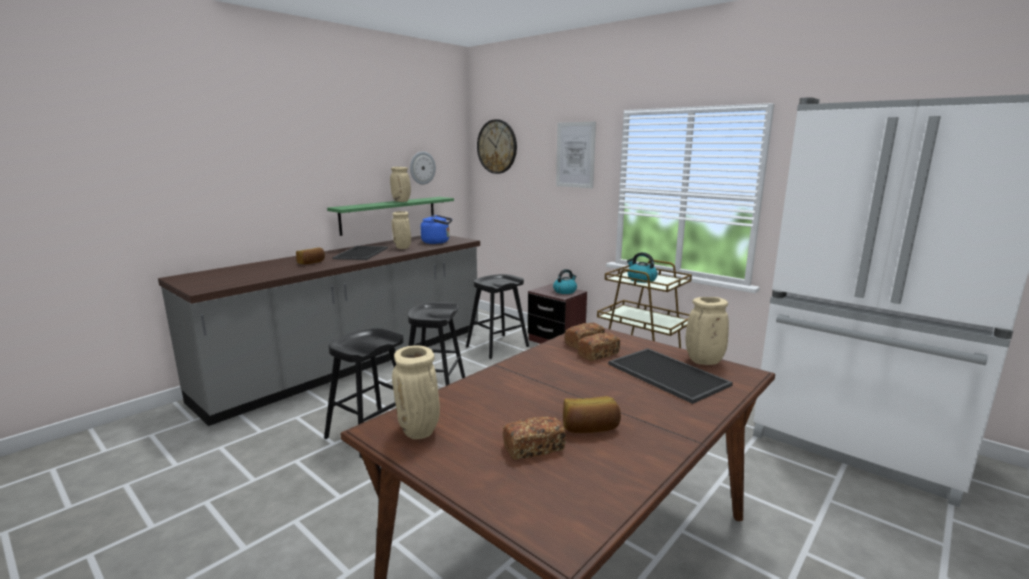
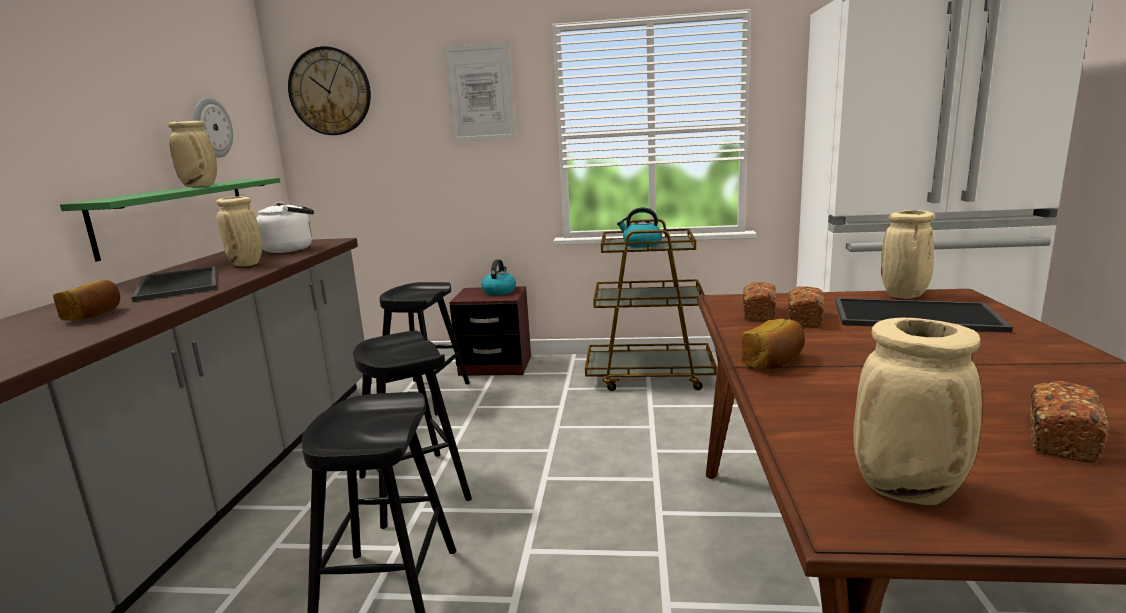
camera: 35 degrees left, 0 degrees up
(437, 242) = (291, 249): blue kettle -> white kettle
(590, 428) = (1028, 391): bread -> bread (774, 362)

